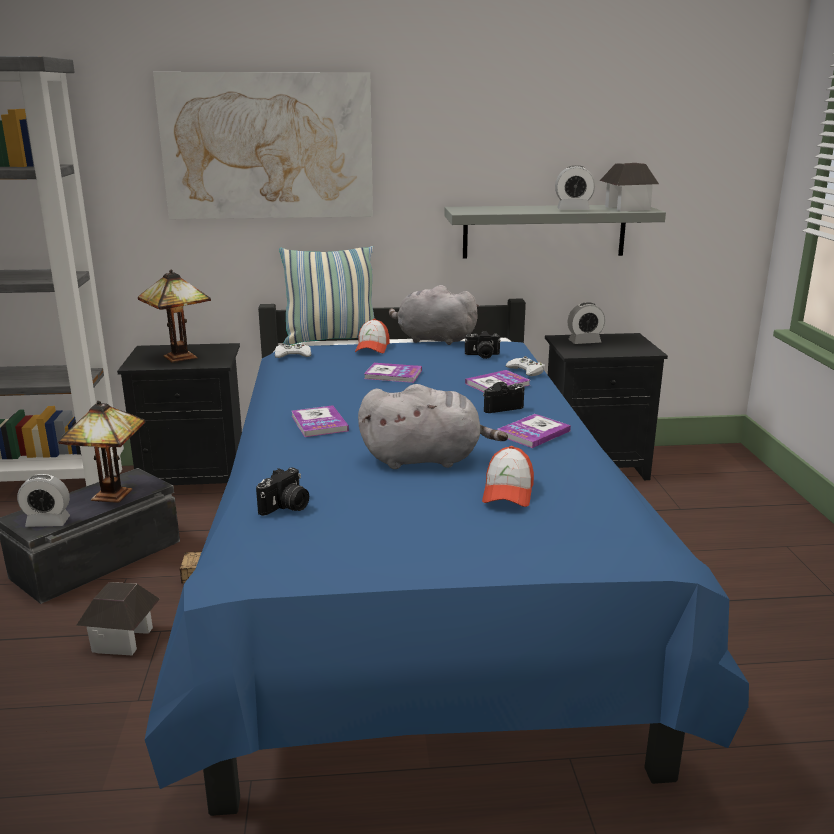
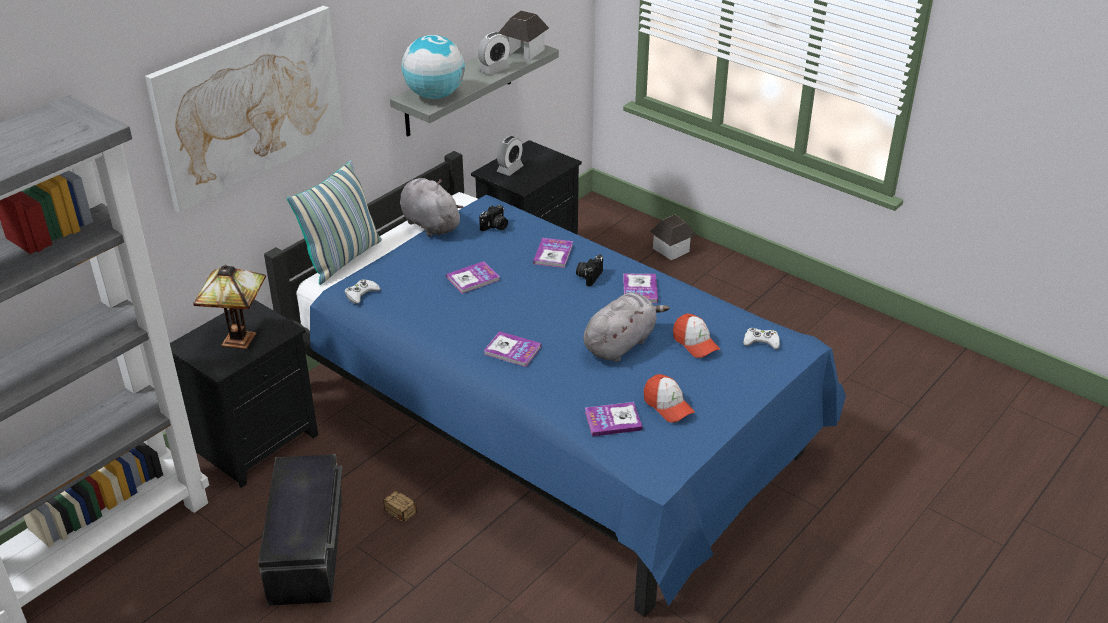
camera: 45 degrees left, 15 degrees up
(48, 522) = (306, 537): alarm clock -> none
(111, 494) = (304, 489): table lamp -> none
(123, 639) = (435, 580): toy house -> toy house (671, 249)
(286, 507) = (613, 420): camera -> book
(372, 348) = (404, 256): cap -> cap (668, 406)
(433, 339) = (429, 223): grey plush toy -> grey plush toy turned 75 degrees clockwise
(483, 210) = (434, 95): none -> globe
(526, 371) = (546, 230): white game controller -> white game controller (761, 342)

